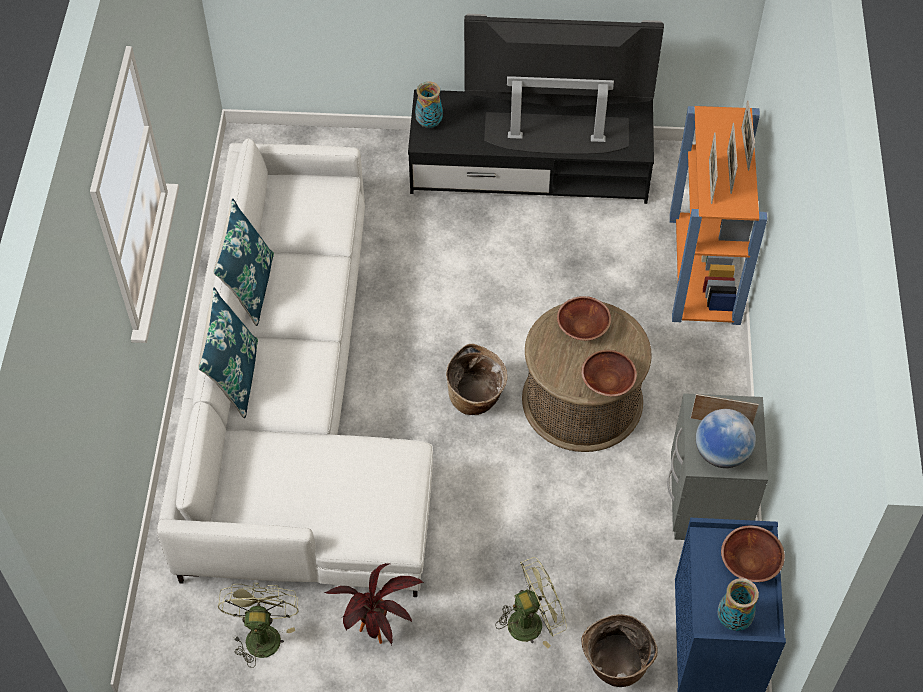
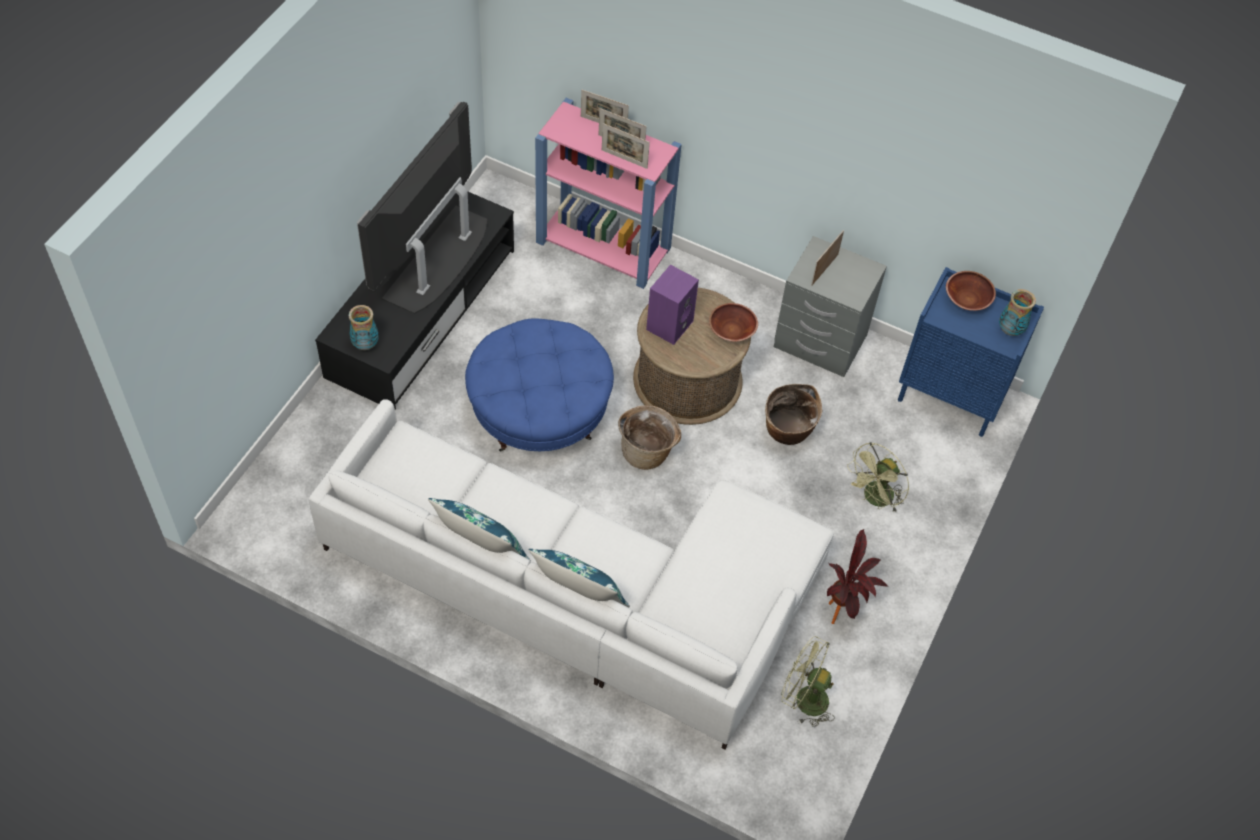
camera: 70 degrees left, 0 degrees up
(474, 296) = (539, 410): none -> blue ottoman
(532, 621) = (874, 499): green fan -> green fan turned 135 degrees counterclockwise
(583, 327) = (669, 324): brown bowl -> purple speaker
(614, 665) = (934, 462): basket -> basket (787, 432)
(703, 269) = (604, 246): orange bookcase -> pink bookcase
(721, 453) = (851, 282): globe -> none

